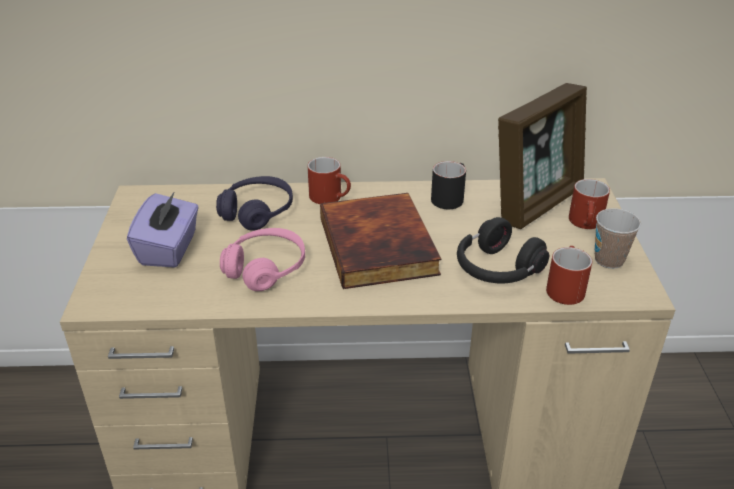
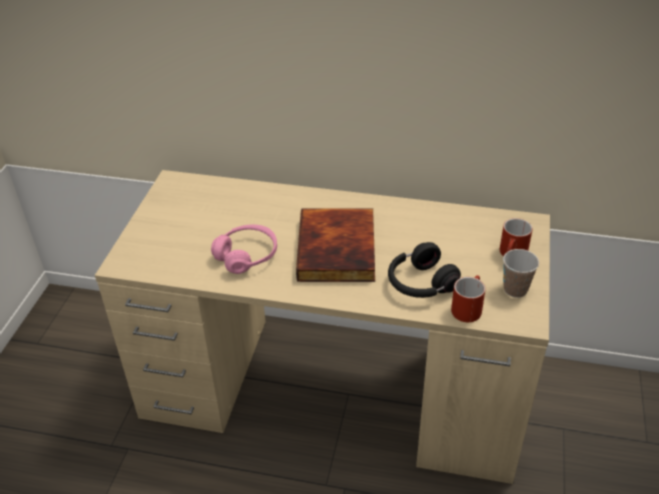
camera: 15 degrees right, 5 degrees up
(169, 249) = (183, 229): purple tissue box -> none
(257, 212) = (256, 207): purple headphones -> none
(331, 197) = (316, 202): red mug -> none
(449, 197) = (410, 214): black mug -> none
(536, 203) = (479, 230): picture frame -> none

